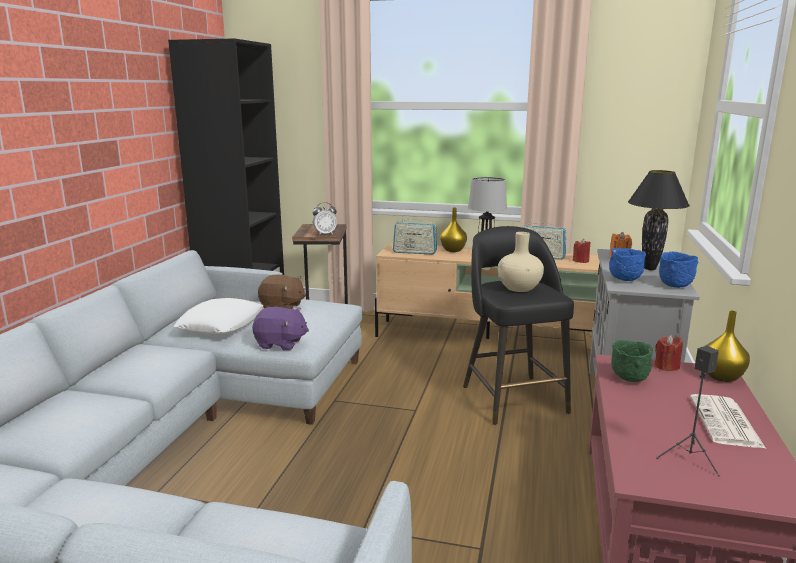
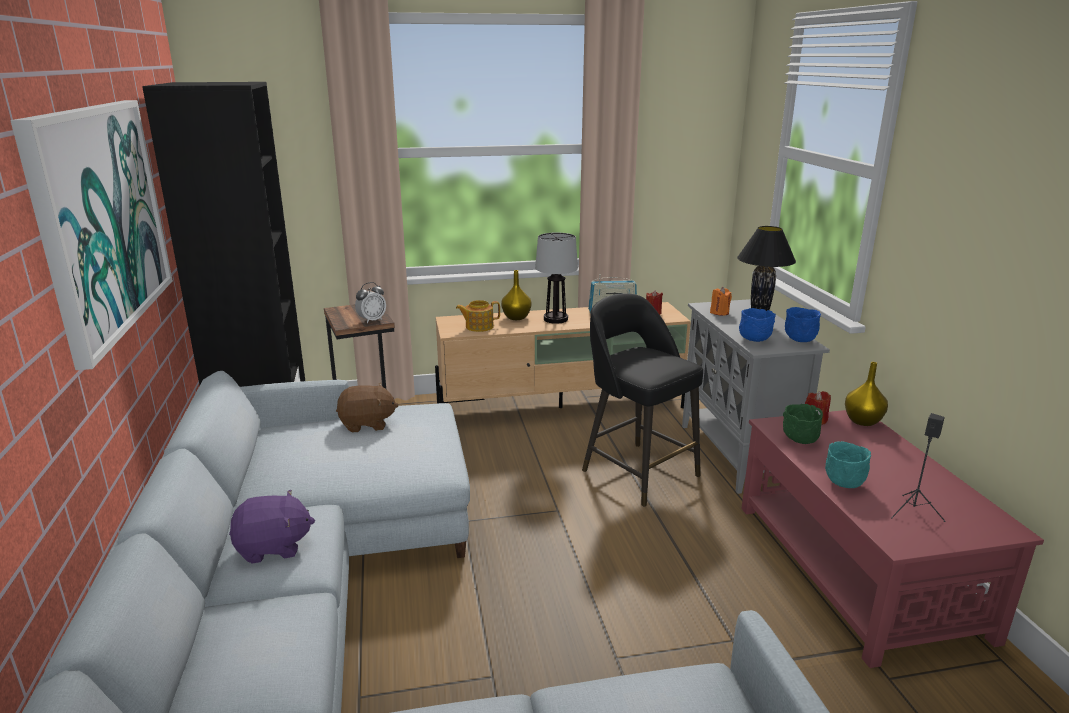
camera: 25 degrees left, 5 degrees up
(97, 119) = (102, 219): none -> picture
(221, 324) = (317, 464): white pillow -> none
(280, 344) = (414, 474): purple plush toy -> purple plush toy (273, 547)
(414, 252) = (478, 327): radio -> teapot
(519, 288) = (646, 361): beige vase -> none
(637, 420) = (844, 483): none -> turquoise bowl
(726, 422) = (905, 467): newspaper -> none

